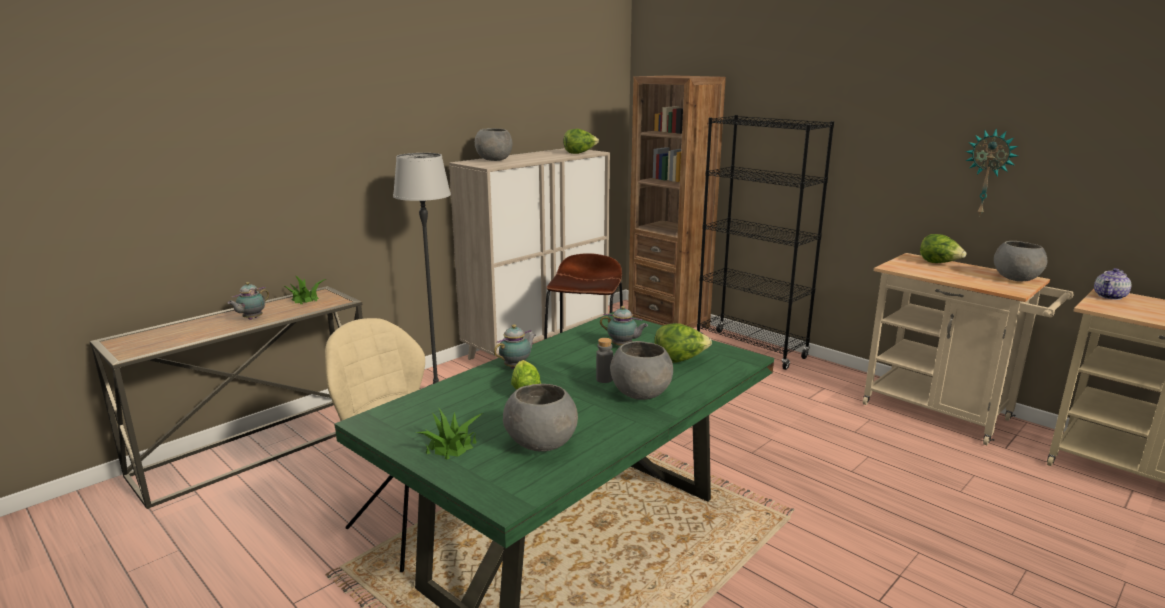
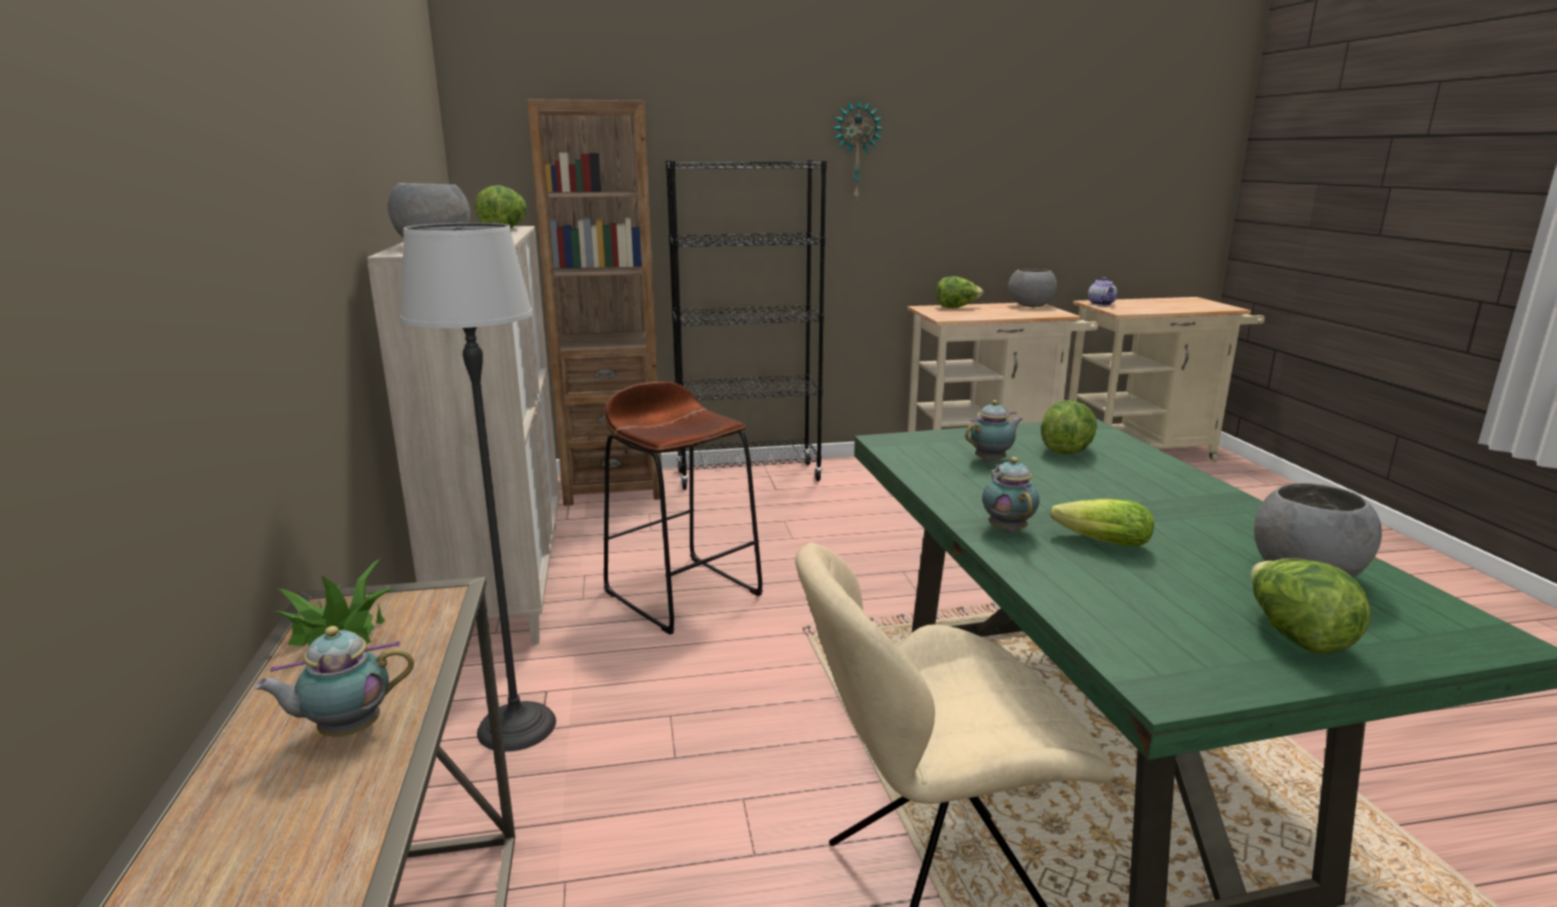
camera: 55 degrees left, 0 degrees up
(251, 319) = (346, 730): teapot -> teapot turned 90 degrees clockwise
(450, 446) = (1295, 636): potted plant -> lettuce
(604, 379) = (1099, 494): grey bottle -> none
(640, 394) = (1163, 490): grey bowl -> none
(988, 172) = (976, 204): wall clock -> wall clock (856, 151)

